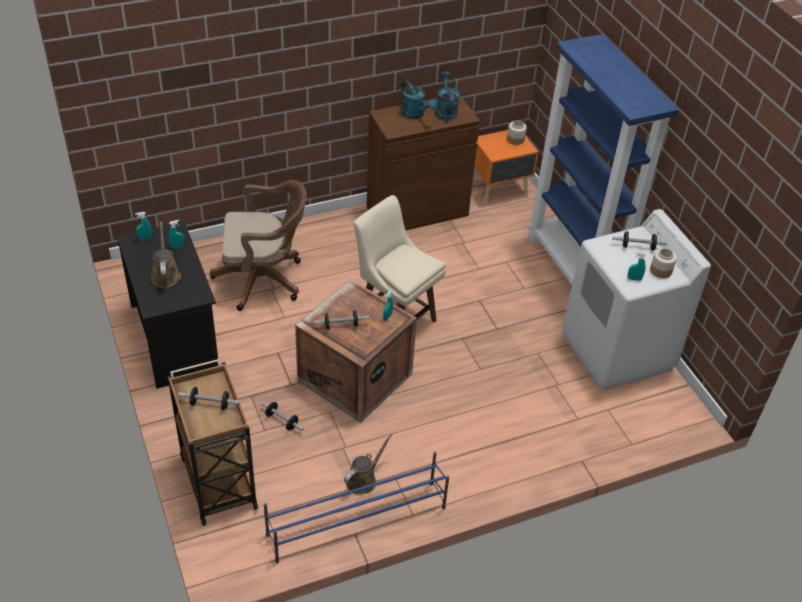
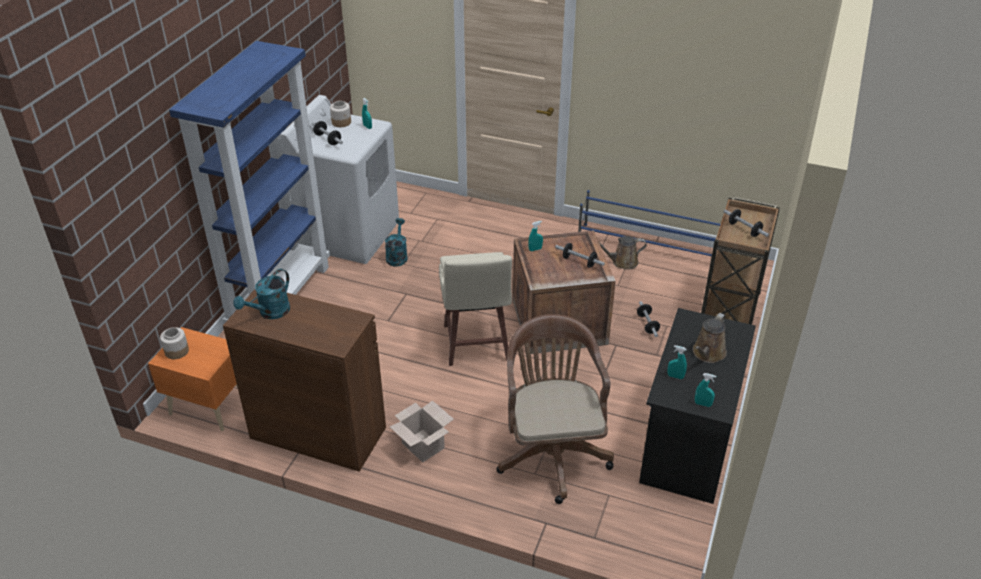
camera: 135 degrees left, 5 degrees down
(264, 279) = (552, 451): brown office chair -> brown office chair turned 45 degrees clockwise
(347, 239) = (424, 446): none -> cardboard box
(416, 114) = (305, 325): turquoise watering can -> turquoise watering can (397, 256)

